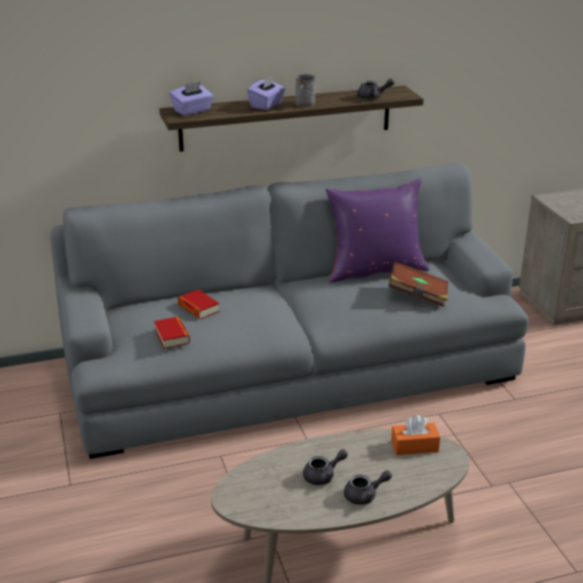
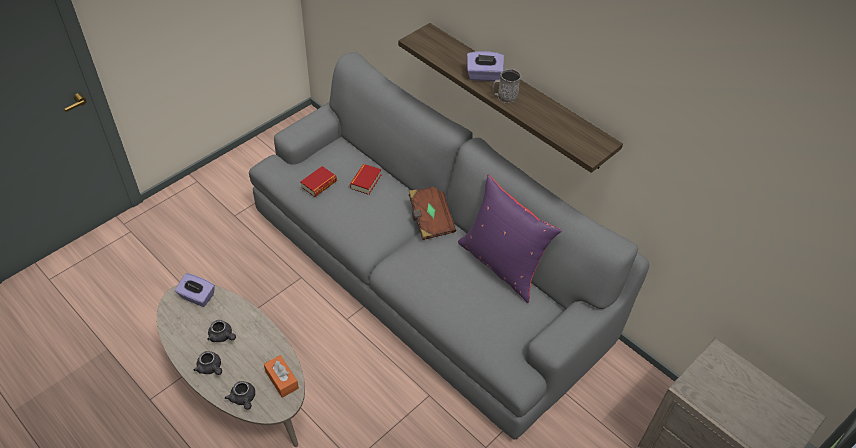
camera: 60 degrees right, 20 degrees up
(192, 111) = (435, 42): purple tissue box -> purple tissue box (197, 297)
(373, 97) = (563, 132): grey teapot -> grey teapot (243, 399)
(418, 295) = (476, 309): brown book -> brown book (430, 220)

